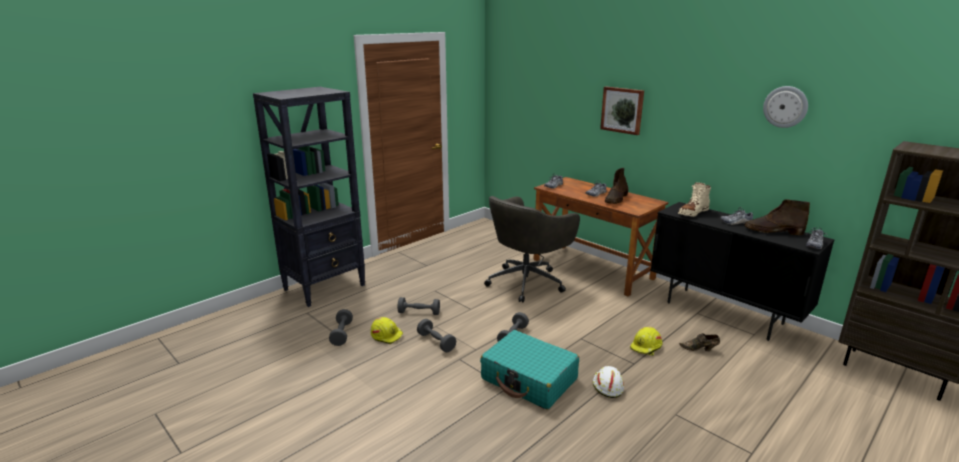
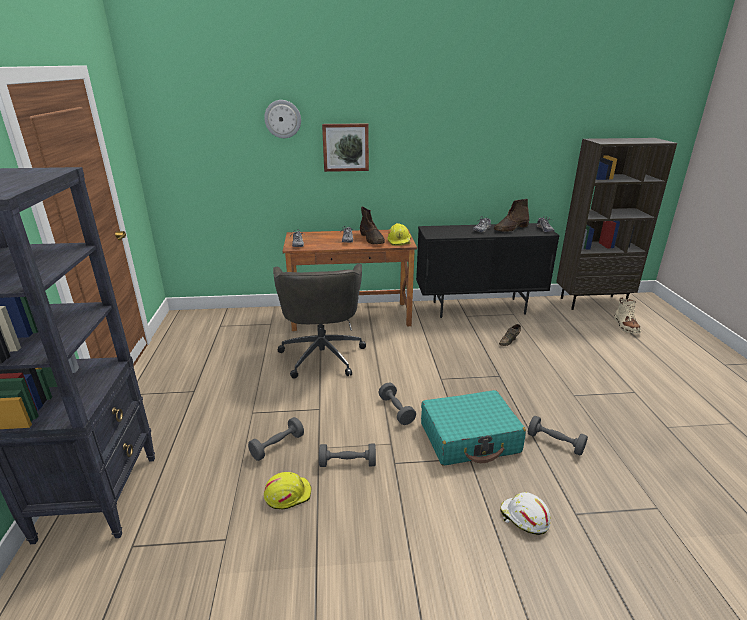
camera: 50 degrees left, 5 degrees up
(342, 334) = (233, 533): grey dumbbell -> grey dumbbell (555, 443)
(606, 386) = (516, 404): white hard hat -> white hard hat (524, 518)
(646, 347) = (485, 359): yellow hard hat -> yellow hard hat (399, 241)
(693, 213) = (446, 231): beige boot -> beige boot (625, 326)
(785, 106) = (500, 123): wall clock -> wall clock (282, 119)

